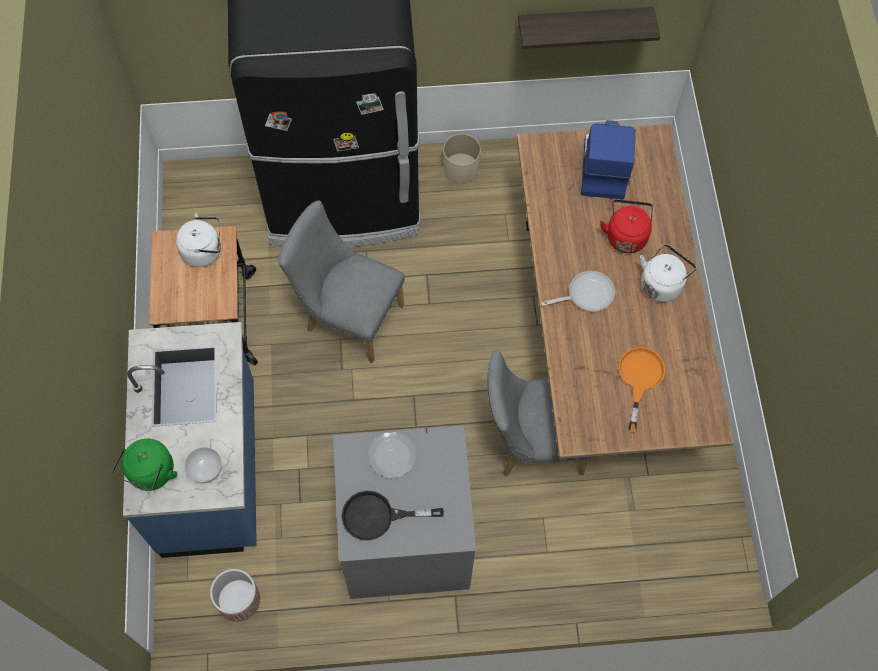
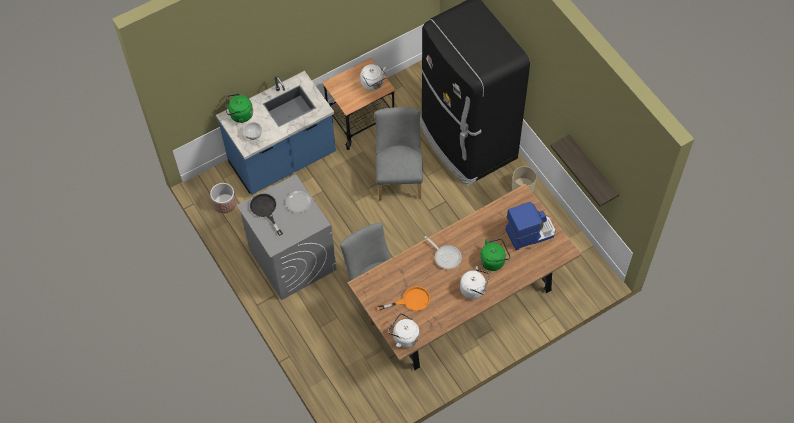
camera: 65 degrees right, 5 degrees down
(626, 235) = (493, 260): red kettle -> green kettle
(698, 418) = (404, 337): none -> white kettle

